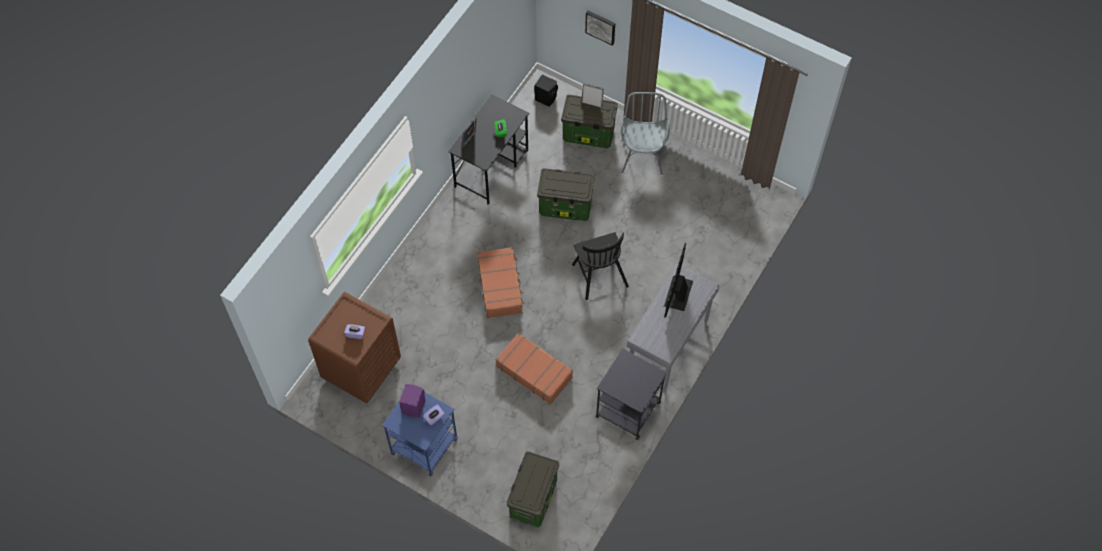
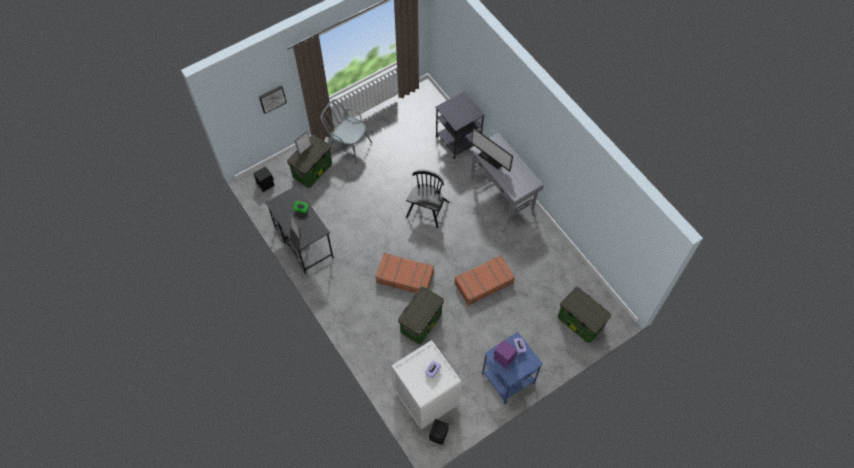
camera: 65 degrees left, 0 degrees up
(325, 400) = (439, 435): none -> black speaker
(361, 369) = (425, 398): brown dresser -> grey dresser
(566, 206) = (363, 209): storage box -> storage box (421, 323)
(598, 272) = (426, 211): black chair -> black chair turned 75 degrees counterclockwise
(628, 410) = (539, 238): black cart -> black cart (458, 141)

